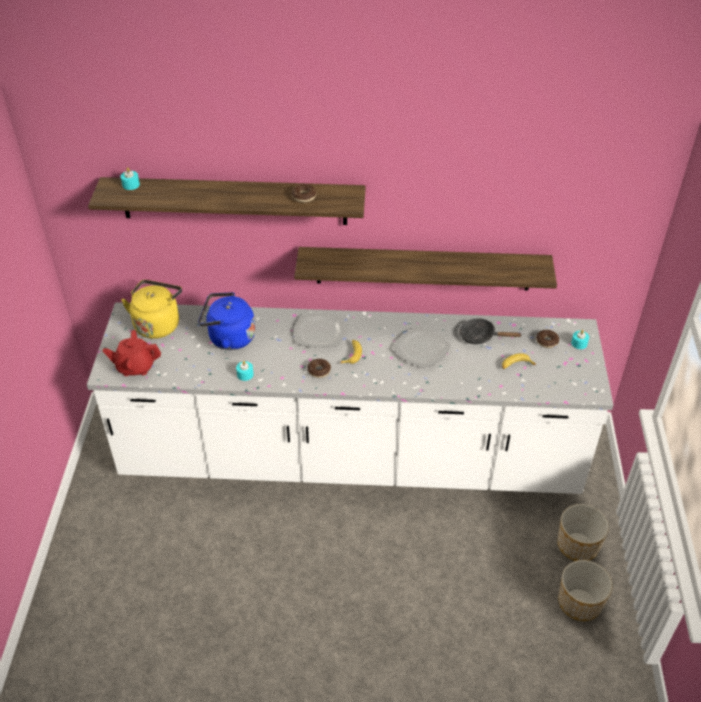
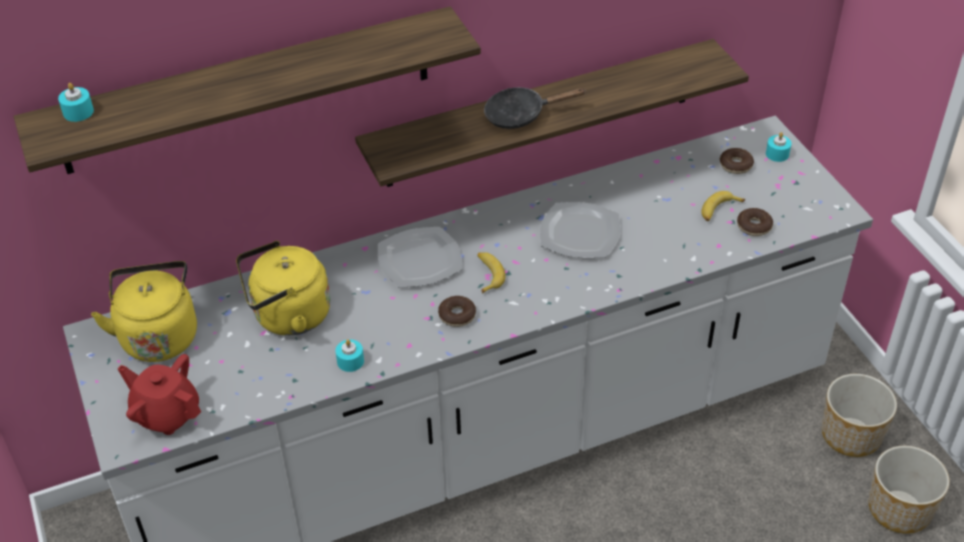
camera: 25 degrees left, 0 degrees up
(135, 367) = (166, 414): red teapot -> red teapot turned 60 degrees clockwise
(228, 338) = (287, 316): blue kettle -> yellow kettle
(304, 196) = (373, 48): donut -> donut (754, 226)
(480, 336) = (646, 188): black frying pan -> black frying pan (520, 115)

